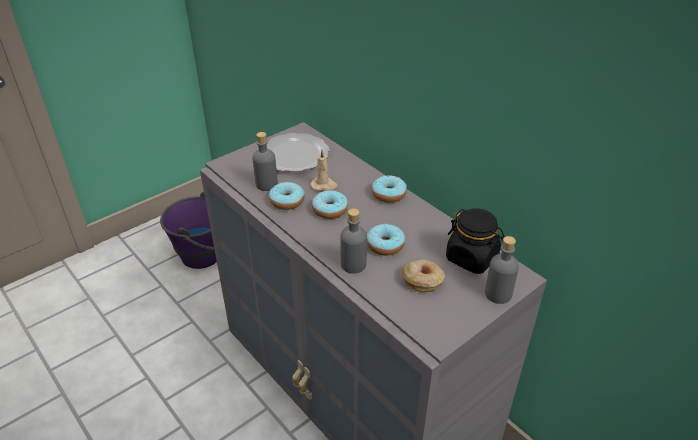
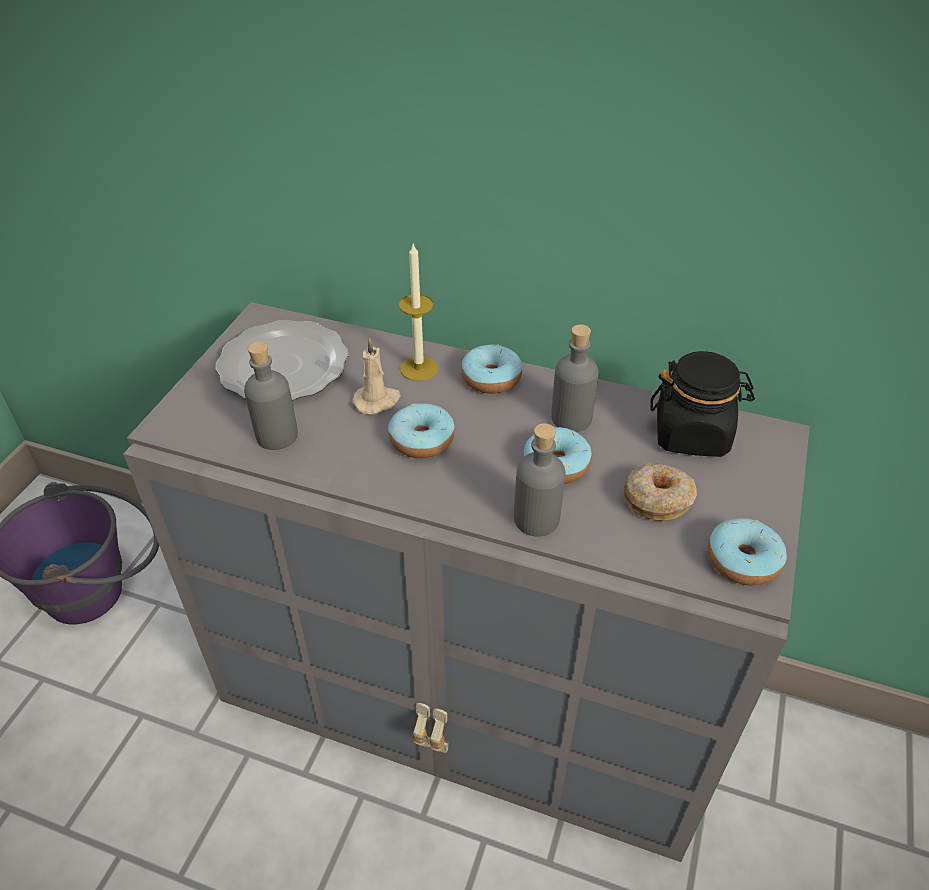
camera: 30 degrees left, 5 degrees up
(287, 201) = (338, 452): donut -> donut (742, 560)
(356, 178) = (419, 368): none -> candle
(498, 294) = (771, 475): grey bottle -> grey bottle (571, 418)

